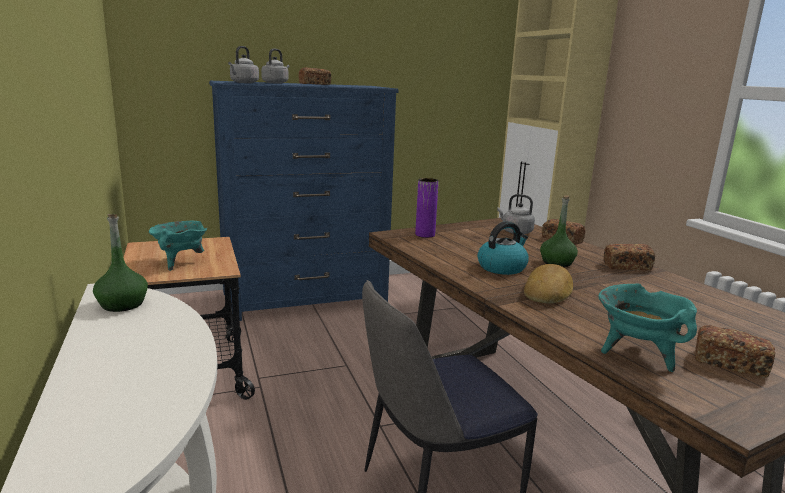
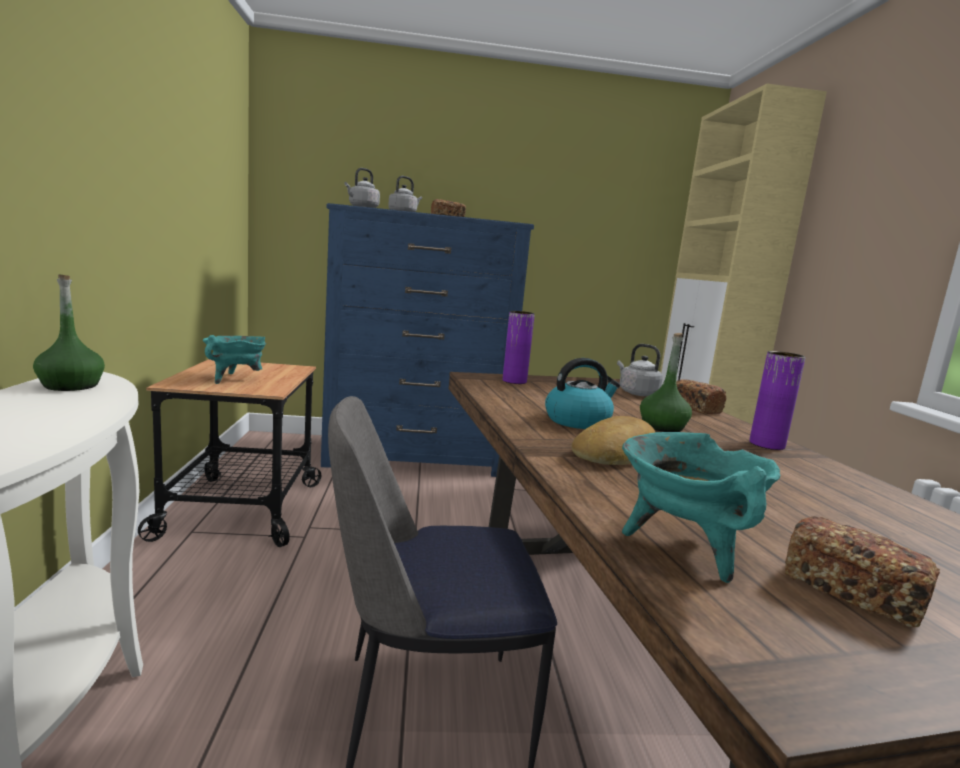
camera: 15 degrees right, 5 degrees down
(627, 266) = (766, 444): bread -> purple vase

